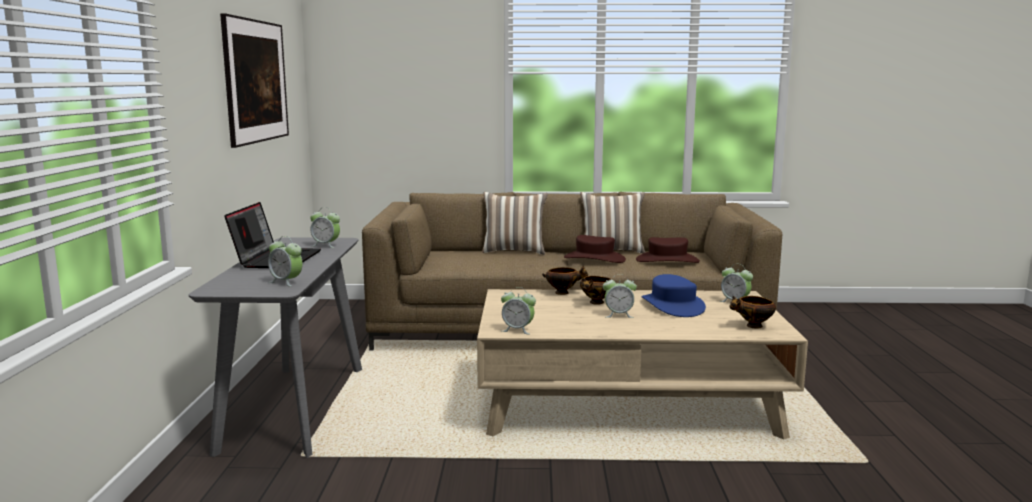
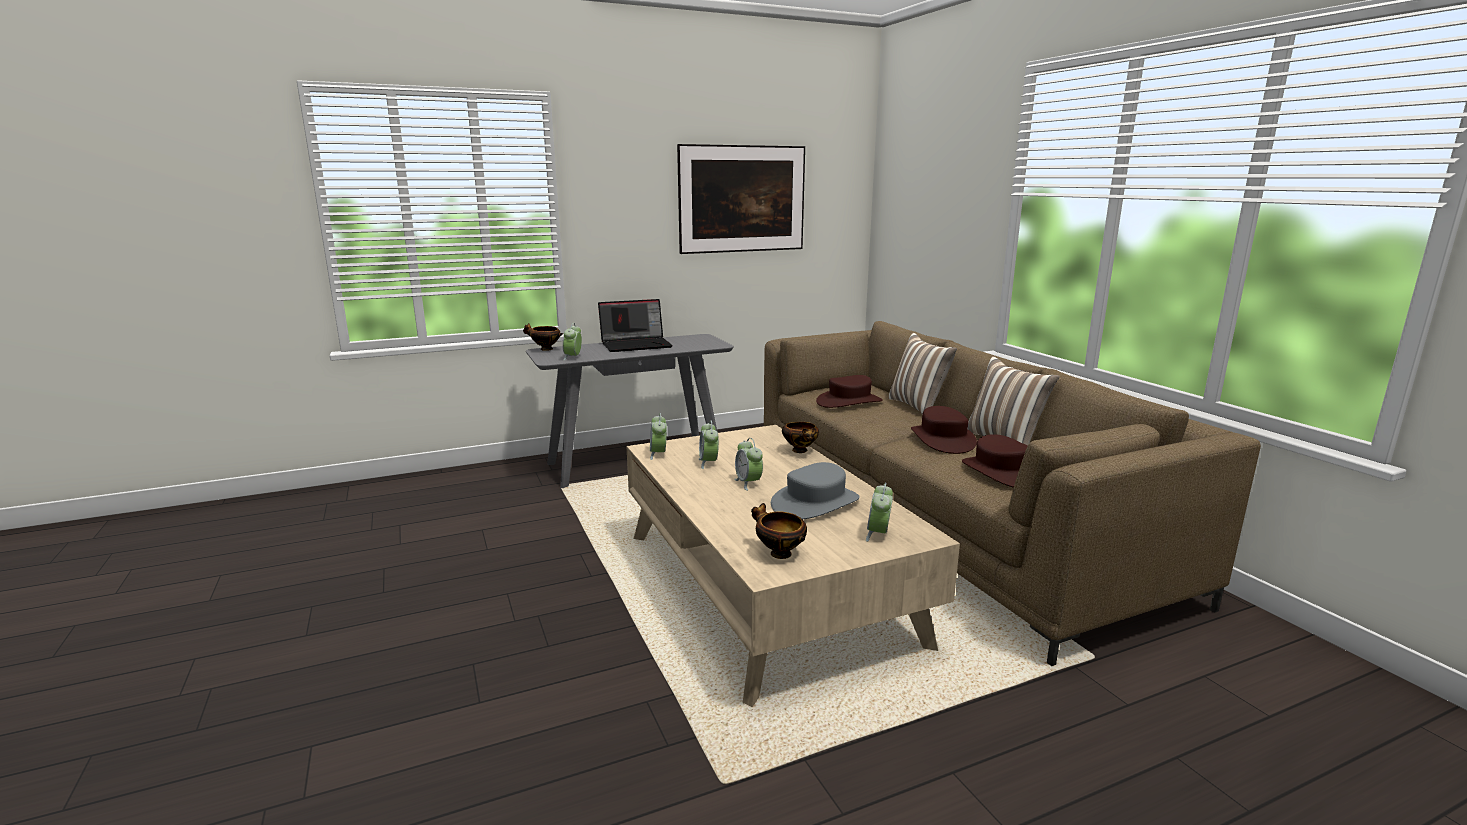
camera: 65 degrees right, 5 degrees up
(326, 245) = (695, 345): alarm clock -> alarm clock (708, 463)
(476, 261) = (849, 401): none -> brown hat
(596, 303) = (780, 468): bowl -> bowl (545, 349)
(673, 306) = (815, 503): blue hat -> grey hat

